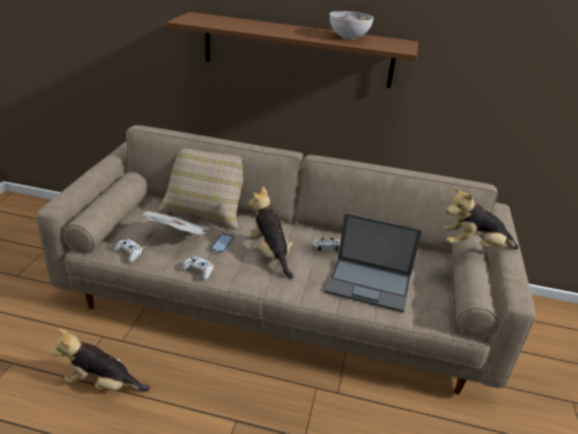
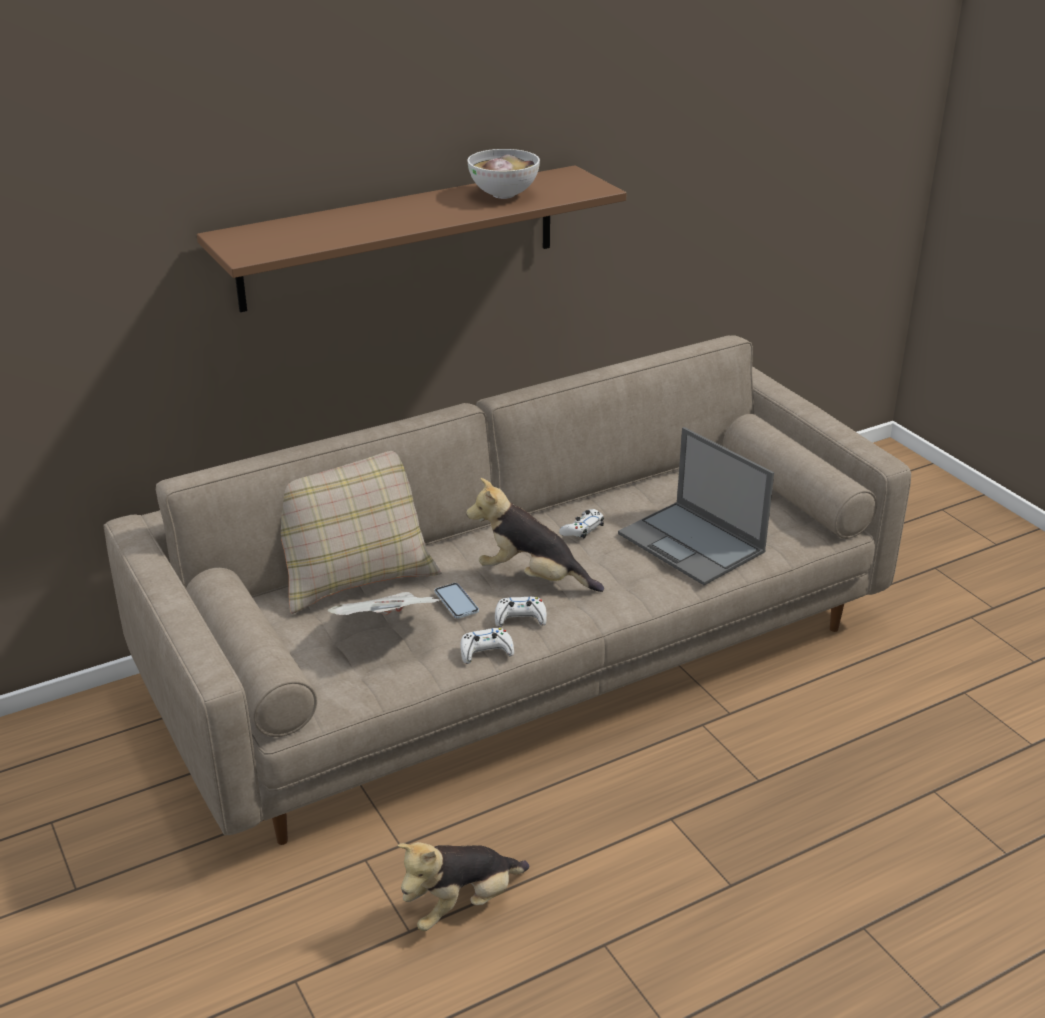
camera: 40 degrees left, 0 degrees up
(129, 253) = (358, 690): white game controller -> white game controller (520, 618)
(370, 284) = (692, 543): laptop -> laptop turned 75 degrees clockwise
(473, 246) = (775, 427): plush toy -> none

